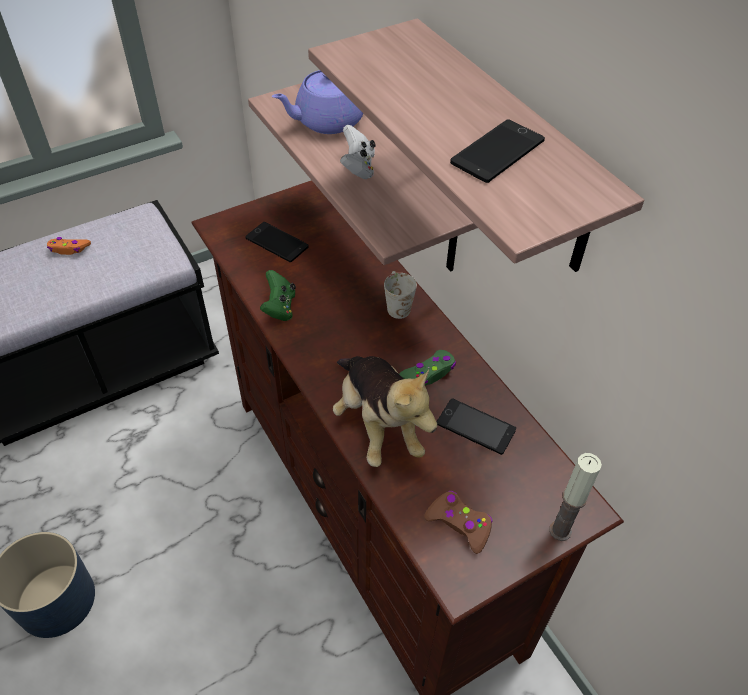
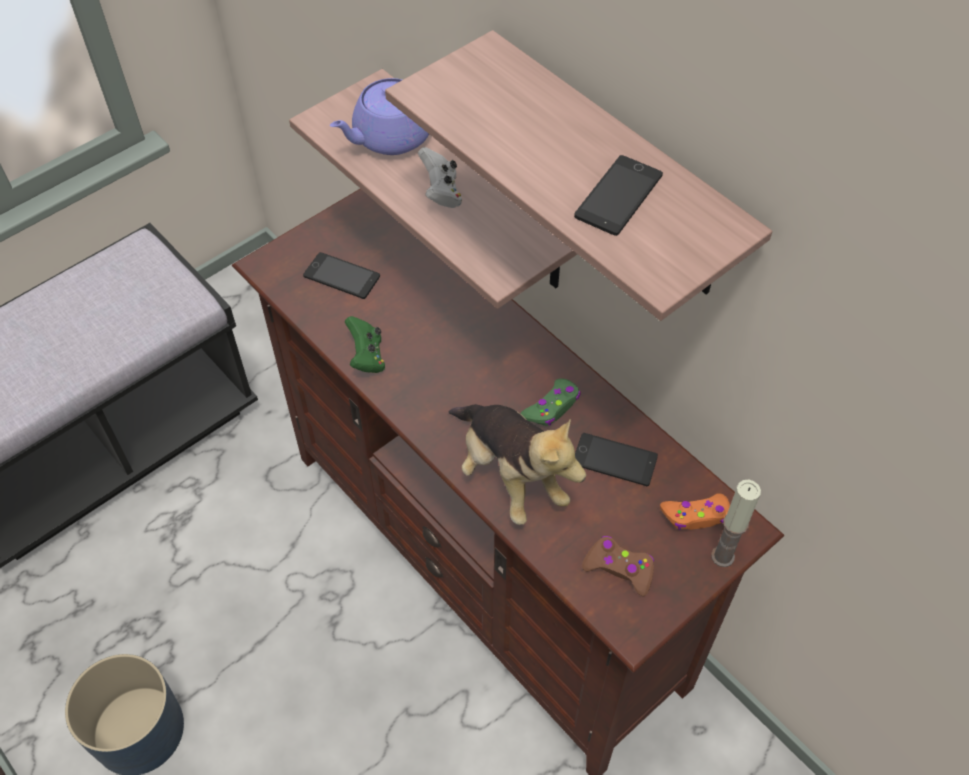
camera: 10 degrees left, 5 degrees up
(69, 249) = (61, 307): orange game controller -> orange game controller (696, 516)
(396, 304) = (498, 332): white mug -> none

